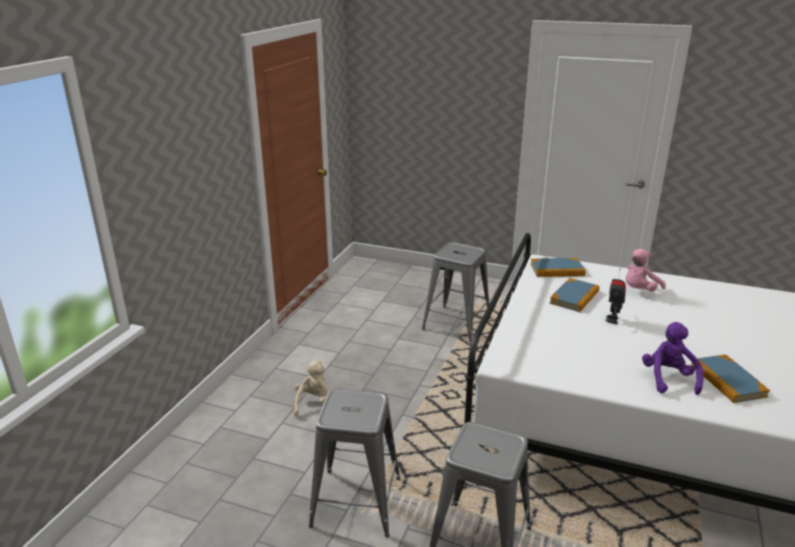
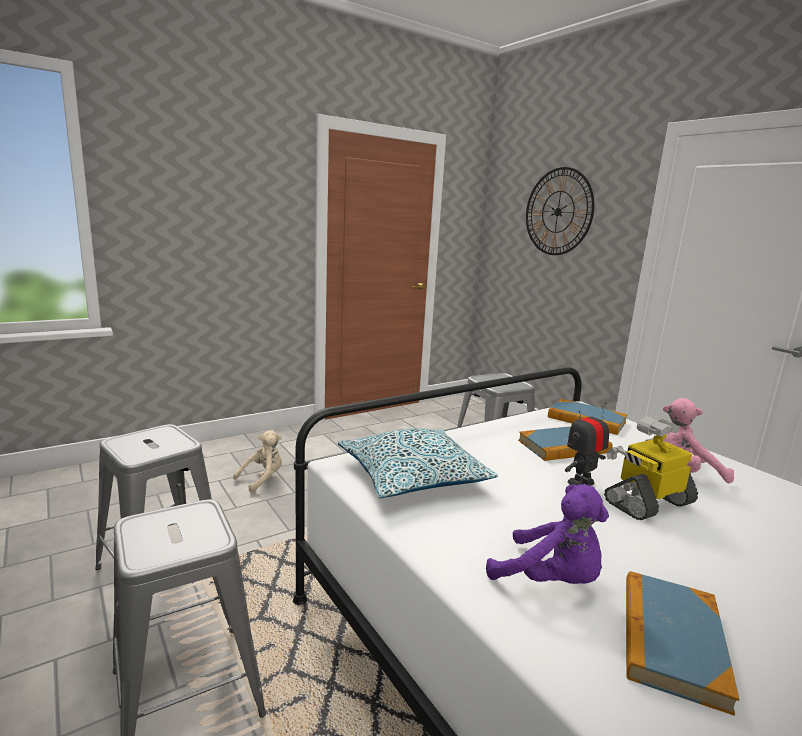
camera: 35 degrees right, 10 degrees down
(437, 86) = (558, 212): none -> wall clock
(542, 354) = (413, 477): none -> pillow
(649, 317) = (647, 502): none -> toy robot
(668, 379) = (550, 581): purple plush toy -> purple plush toy turned 90 degrees clockwise

